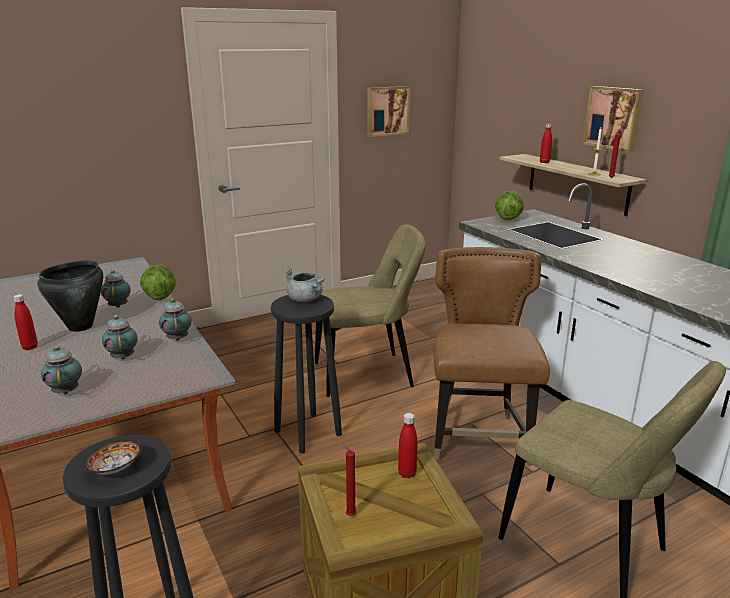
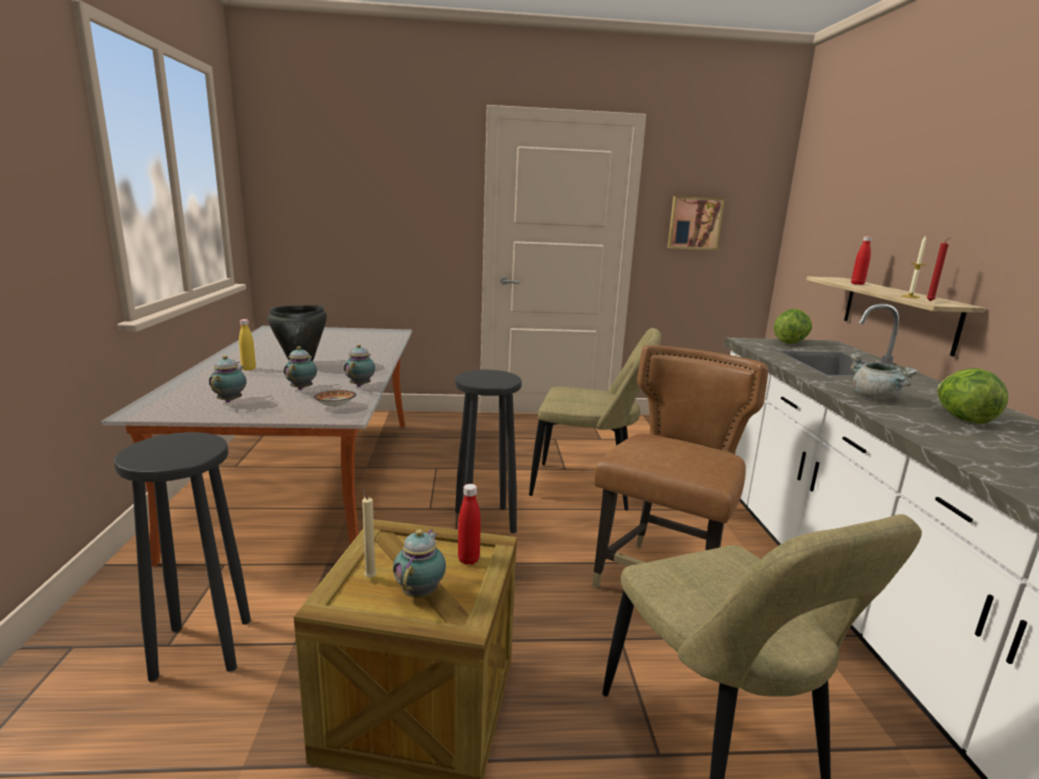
camera: 25 degrees right, 5 degrees down
(30, 347) = (248, 369): red bottle -> yellow bottle
(117, 468) = (166, 453): bowl -> bowl (336, 406)
(119, 305) = (348, 356): teapot -> teapot (421, 592)
(159, 296) = (387, 356): lettuce -> lettuce (962, 419)
(305, 299) = (495, 375): grey cooking pot -> grey cooking pot (875, 397)
(349, 515) = (369, 577): red candle -> beige candle
(614, 118) = (952, 227): picture -> none

